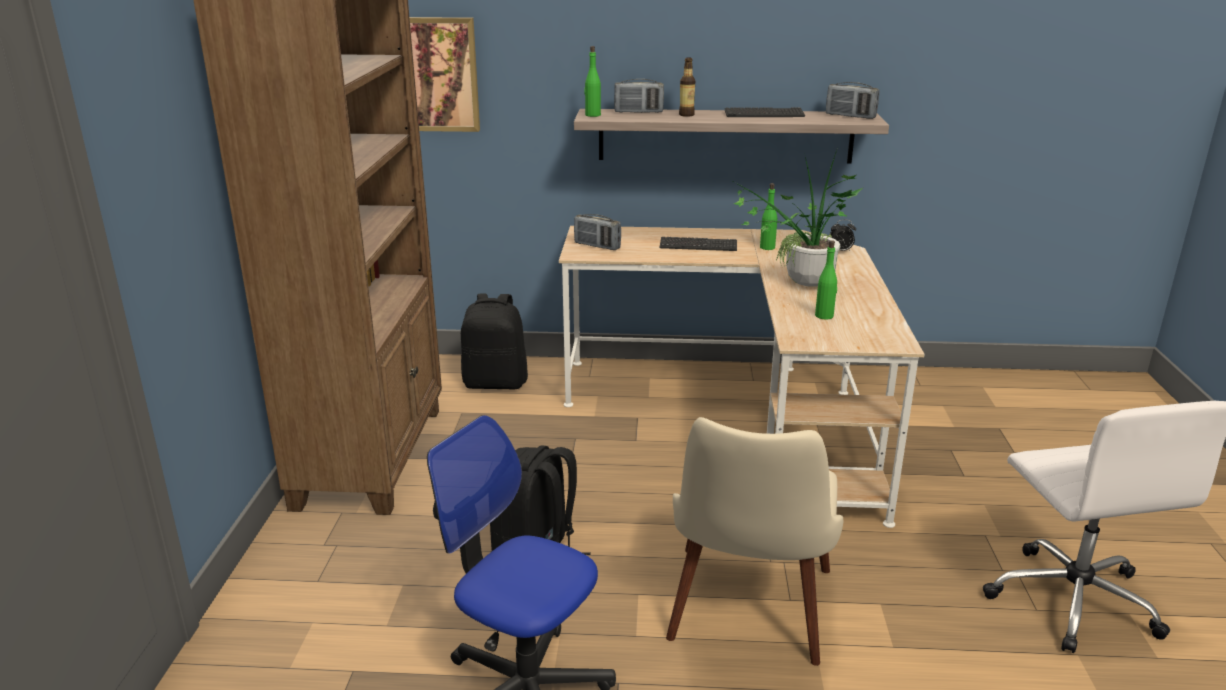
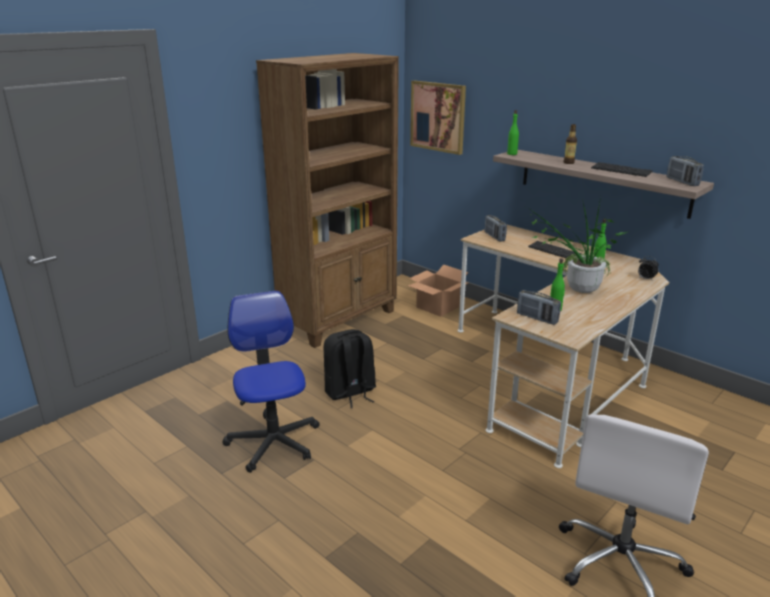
camera: 40 degrees right, 0 degrees up
(496, 383) = (438, 307): black backpack -> cardboard box
(638, 112) = (543, 156): radio -> radio (537, 318)
(747, 619) = (407, 467): beige chair -> none

